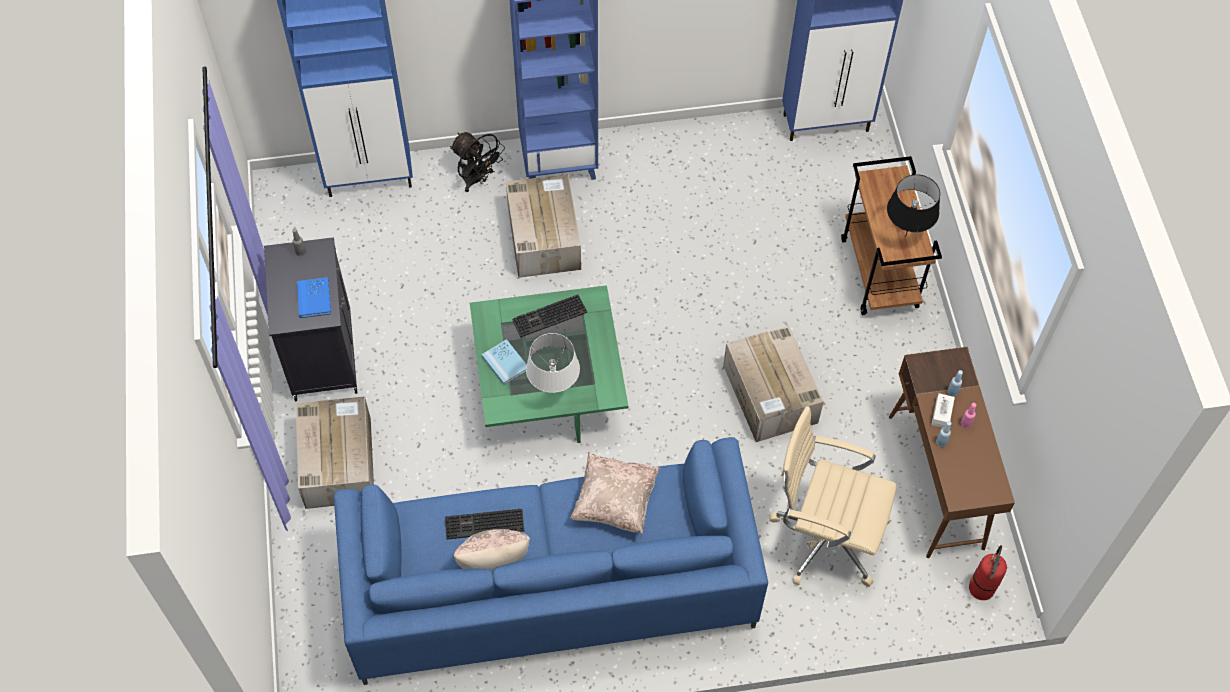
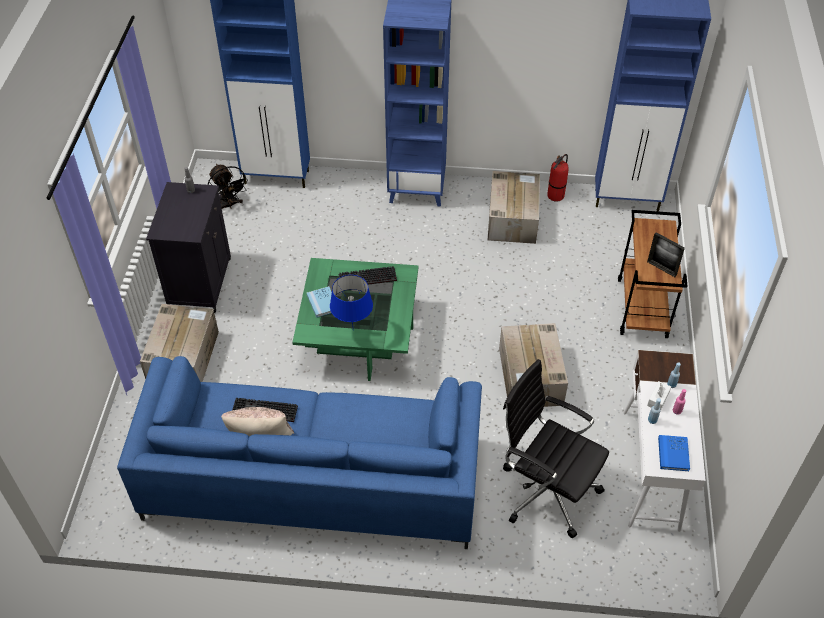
camera: 15 degrees right, 10 degrees down
(314, 299) = (188, 221): blue book -> blue book (673, 454)
(477, 179) = (353, 191): black fan -> black fan (229, 205)
(543, 236) = (389, 236): cardboard box -> cardboard box (512, 217)
(553, 392) = (352, 330): white table lamp -> blue table lamp
(615, 502) = (372, 416): beige pillow -> none
(824, 535) = (546, 490): beige office chair -> black office chair
(905, 237) = (661, 268): black table lamp -> picture frame
(936, 482) = (651, 469): brown desk -> white desk
(981, 588) = (670, 562): fire extinguisher -> fire extinguisher (555, 196)

